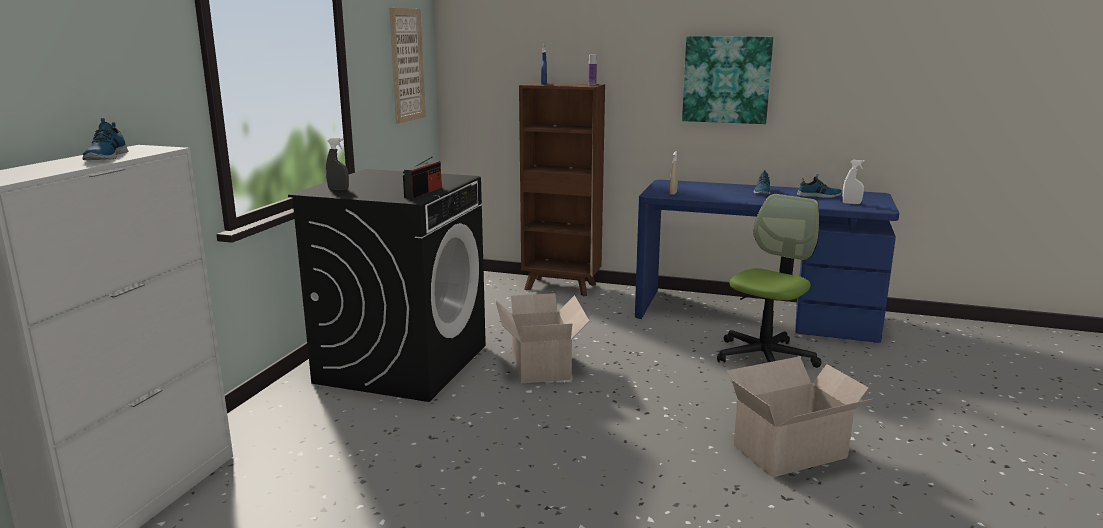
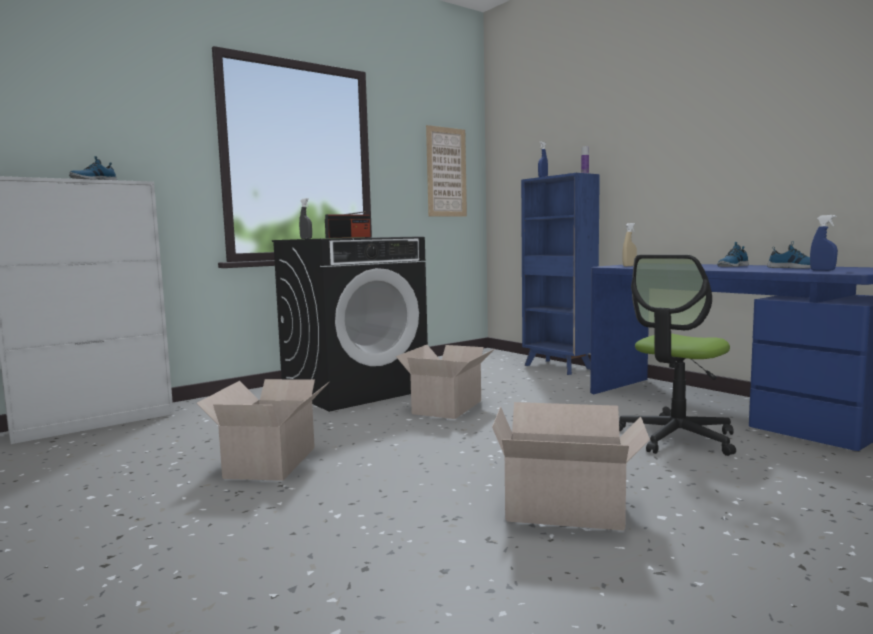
camera: 35 degrees right, 10 degrees down
(488, 483) = (273, 461): none -> cardboard box
(562, 287) = (559, 367): brown bookcase -> blue bookcase
(726, 79) = (711, 154): picture -> none
(765, 357) = (676, 438): office chair -> office chair turned 150 degrees clockwise
(851, 203) = (822, 270): white spray bottle -> blue spray bottle

